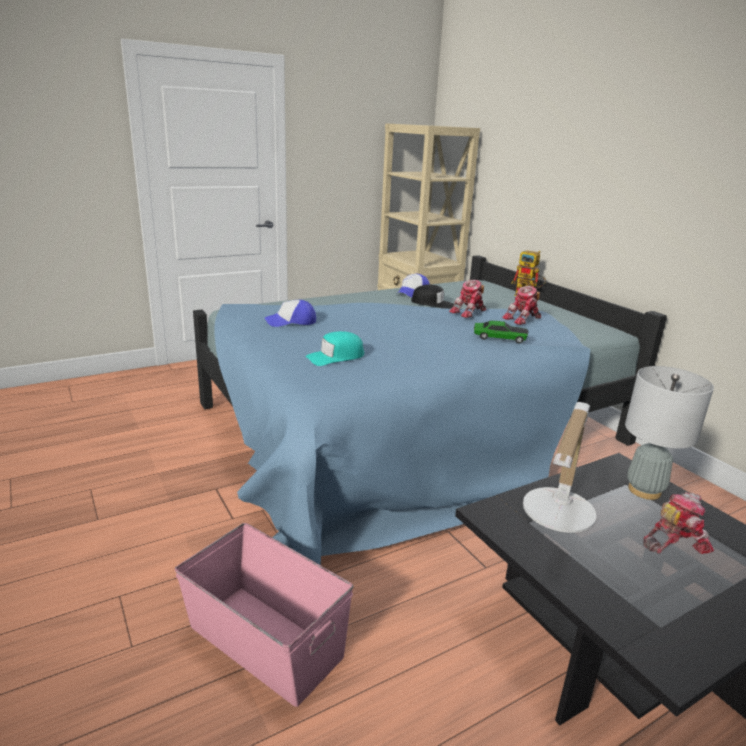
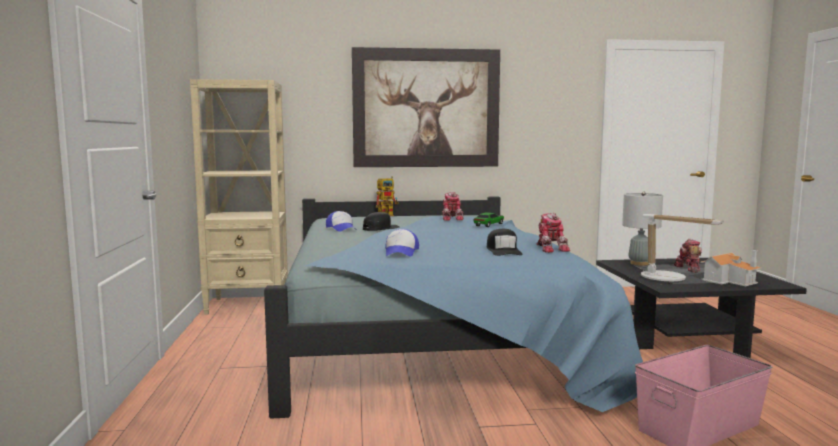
camera: 65 degrees left, 15 degrees down
(335, 357) = (503, 251): turquoise cap -> black cap
(469, 312) = (423, 223): toy robot -> toy robot (550, 248)
(606, 167) = (426, 108): none -> picture
(621, 588) = (729, 280): none -> toy house

